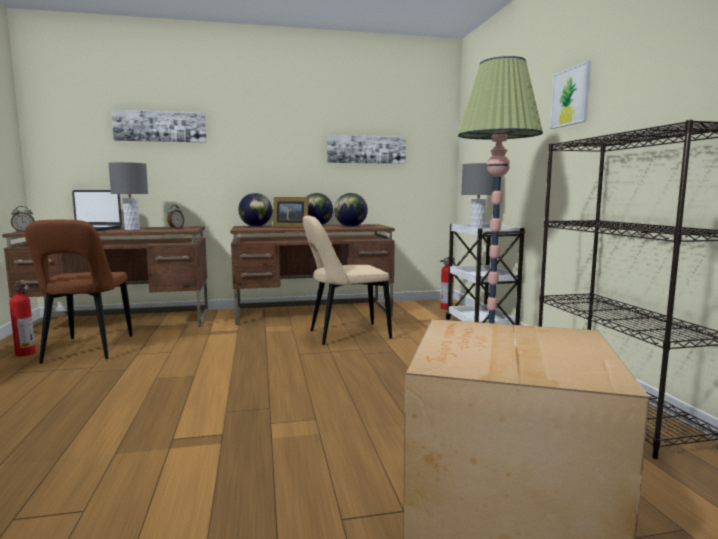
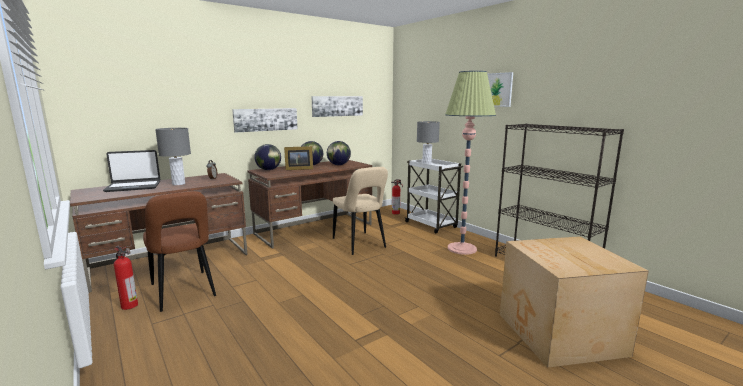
camera: 25 degrees left, 5 degrees up
(24, 231) = (81, 197): alarm clock -> none
(160, 126) = (183, 92): picture -> picture (266, 119)
(345, 335) = (360, 244): beige chair -> beige chair turned 75 degrees counterclockwise

